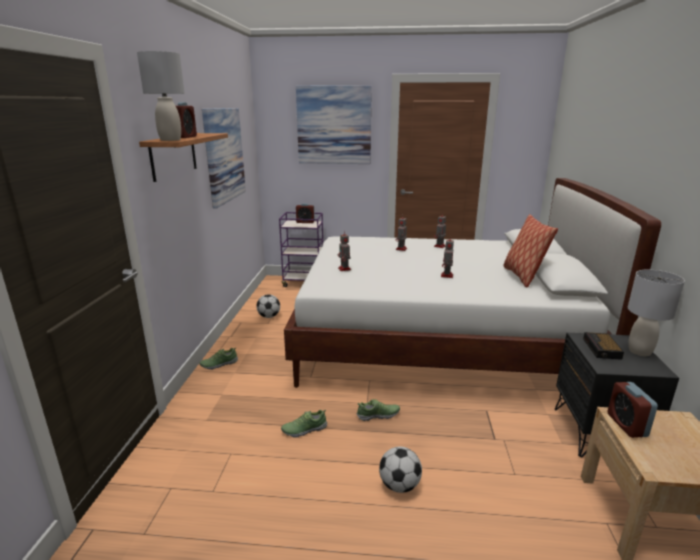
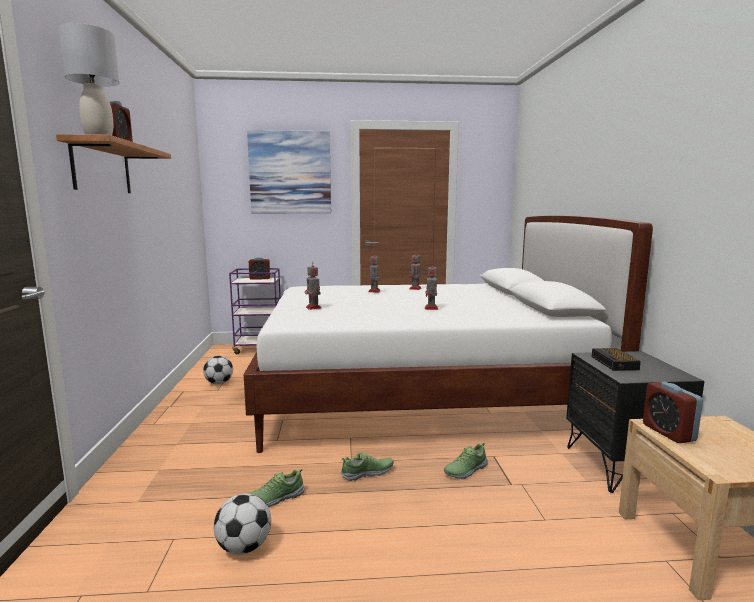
camera: 10 degrees left, 10 degrees down
(219, 364) = (155, 436): shoe -> shoe (465, 470)
(224, 155) = (165, 191): picture -> none
(399, 485) = (408, 550): football -> football (244, 547)
(523, 276) = (511, 306): pillow -> none
(640, 351) = (653, 363): grey table lamp -> none

